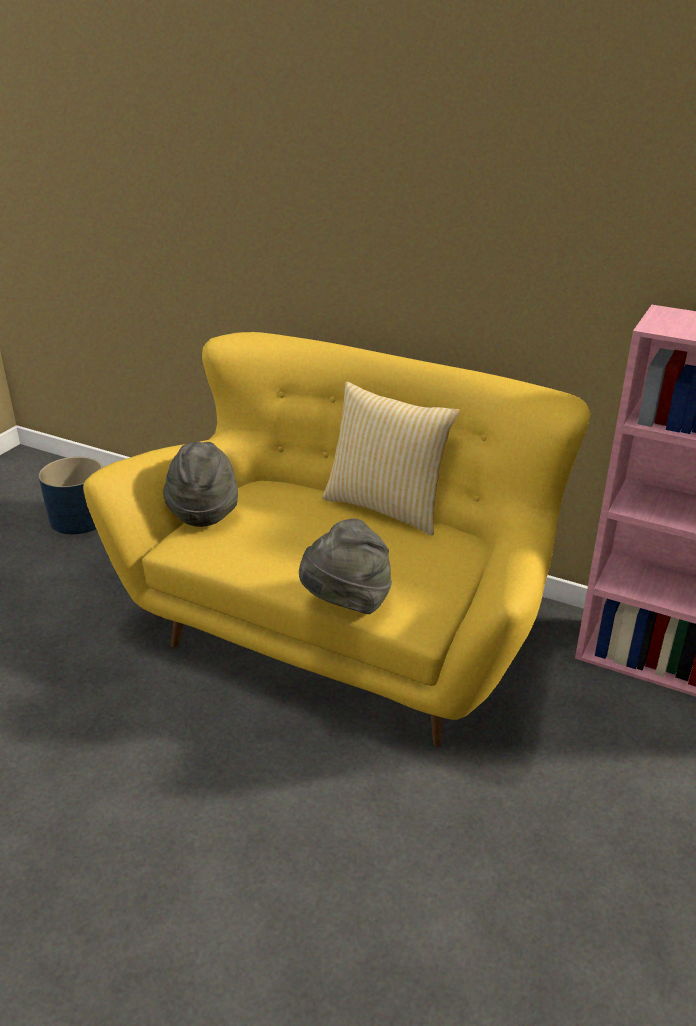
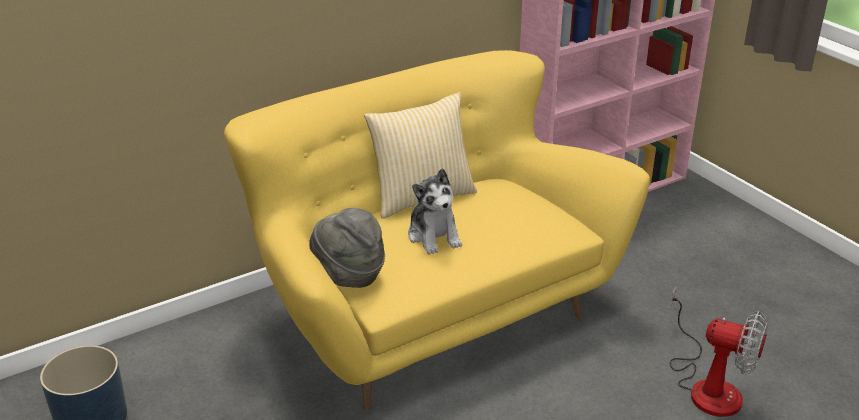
camera: 60 degrees left, 0 degrees up
(315, 535) = (434, 236): none -> plush toy
(346, 603) = (530, 250): grey hat -> none
(399, 917) = (708, 385): none -> fan

